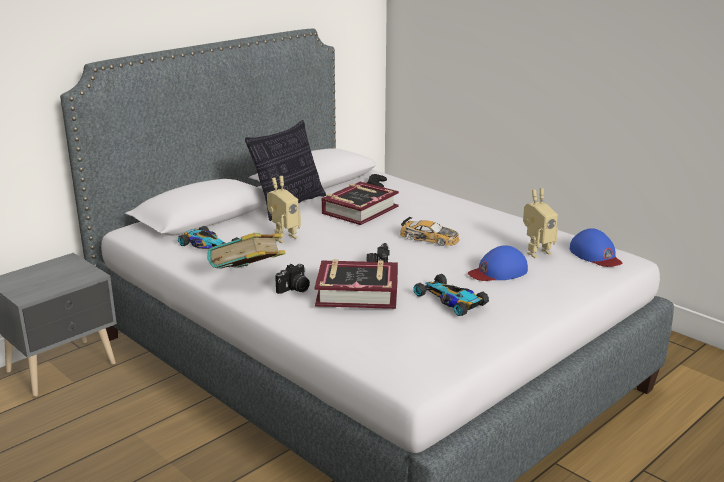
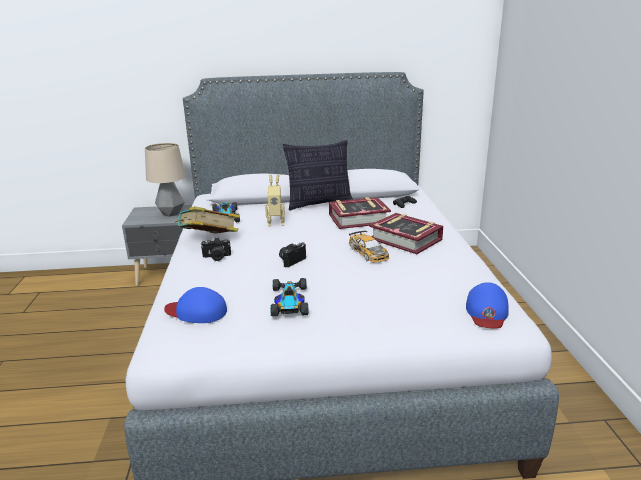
camera: 40 degrees right, 0 degrees up
(64, 271) = (171, 213): none -> table lamp
(357, 293) = (242, 273): book -> book (405, 239)
(498, 272) = (372, 294): blue cap -> blue cap (196, 311)
(536, 252) = (435, 290): toy robot -> none

